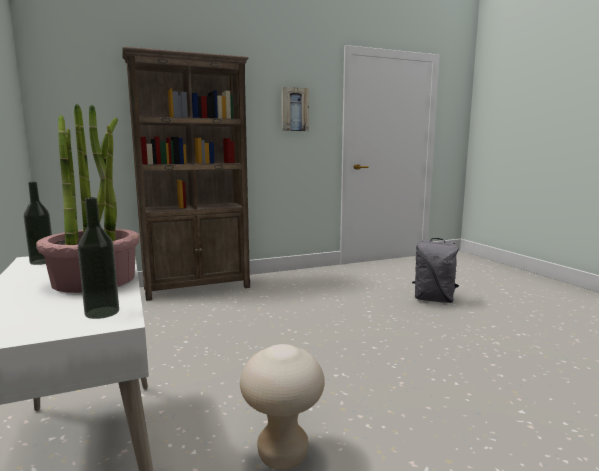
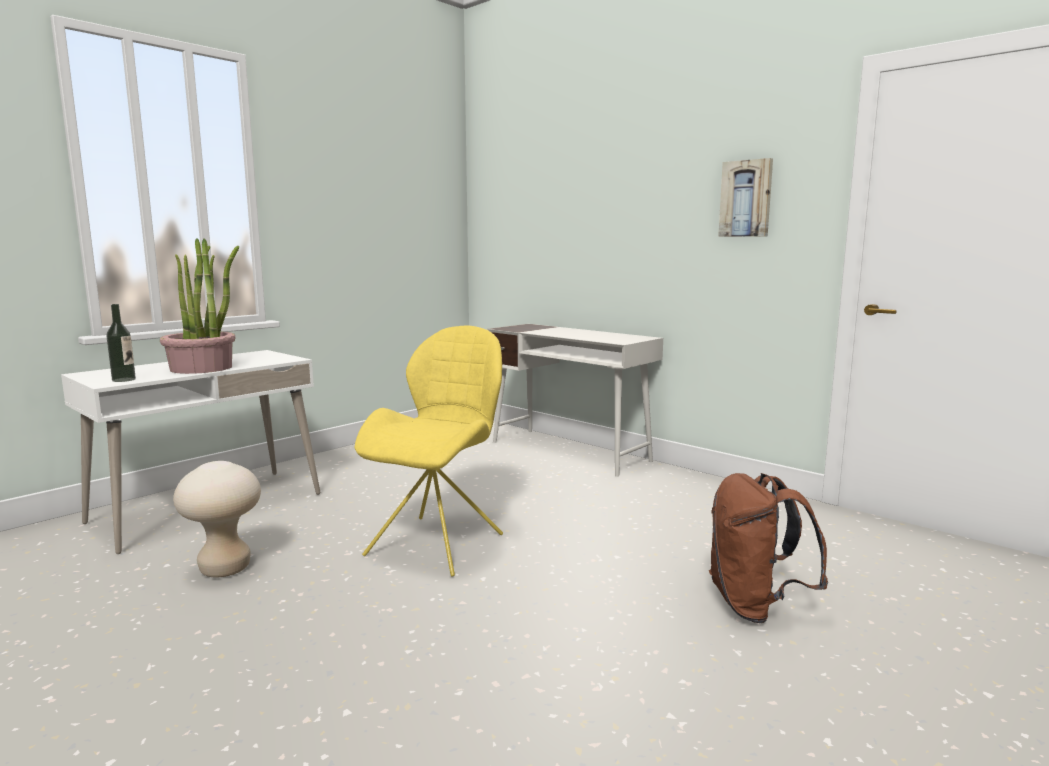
camera: 65 degrees right, 0 degrees up
(42, 262) = (252, 354): bottle -> none
(198, 287) = (569, 451): brown bookcase -> white desk
(310, 352) = (438, 542): none -> yellow chair
(434, 299) = (755, 606): grey backpack -> brown backpack

